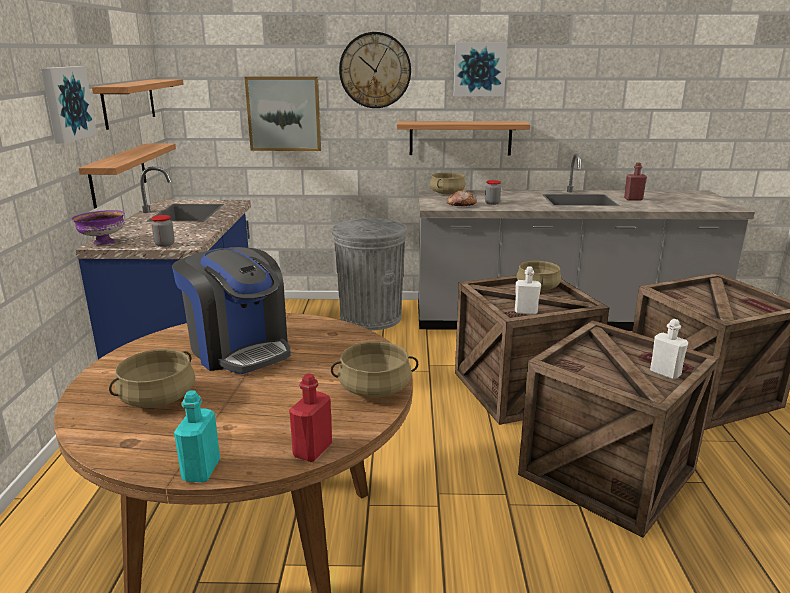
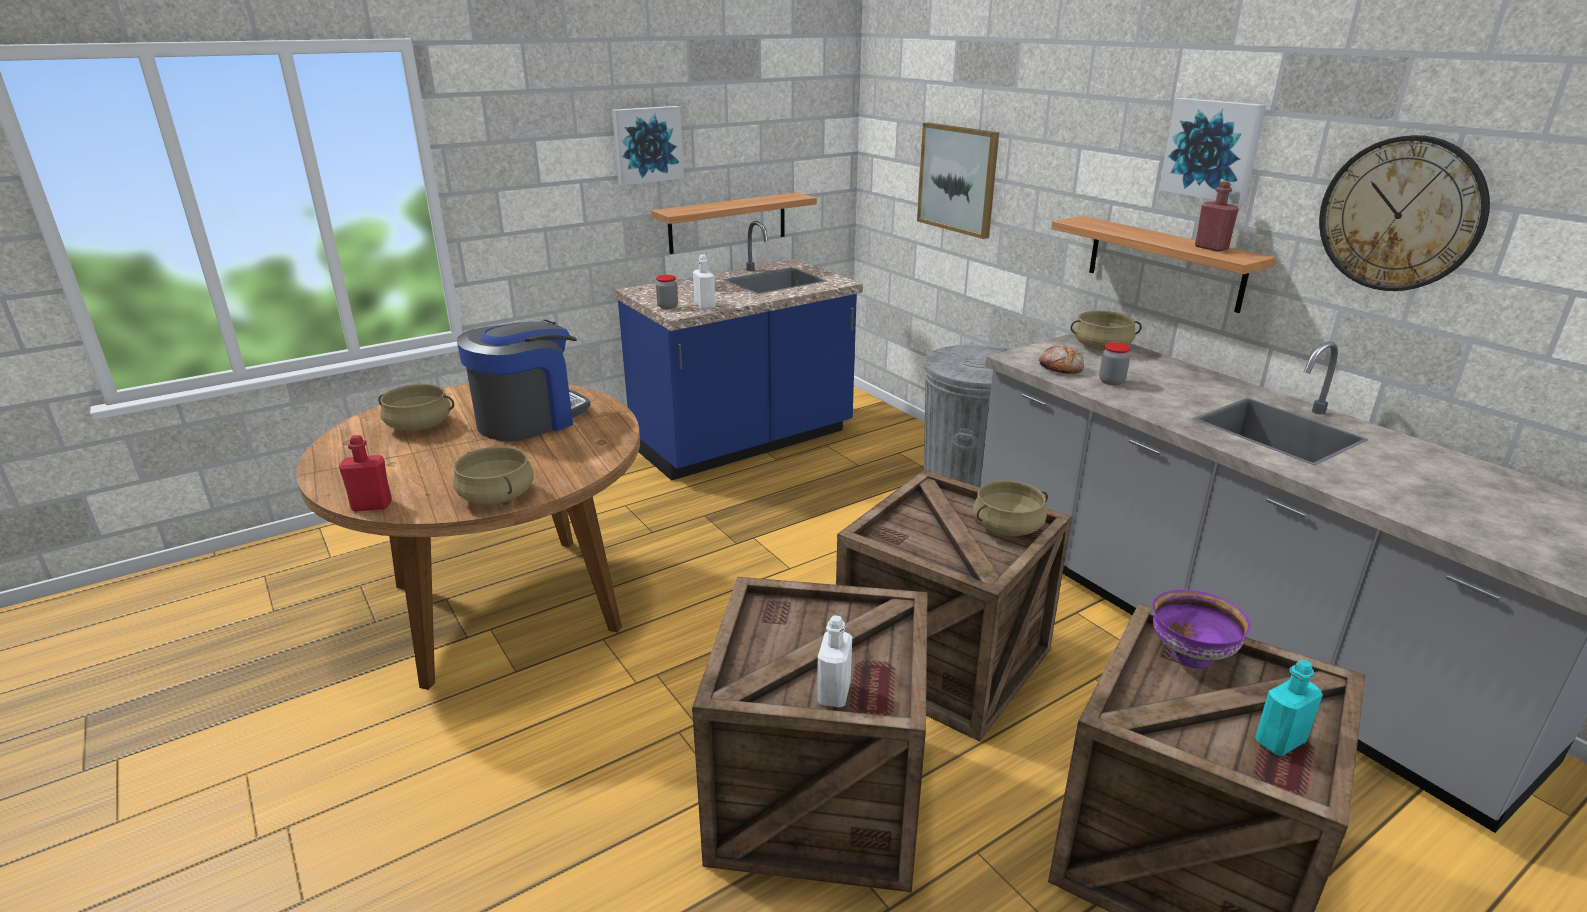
camera: 55 degrees right, 5 degrees up
(103, 242) = (643, 289): purple bowl -> purple bowl (1189, 656)
(129, 102) = (772, 144): shelf -> none
(201, 470) = (323, 478): turquoise bottle -> turquoise bottle (1279, 741)
(239, 349) = (529, 419): coffee machine -> coffee machine turned 150 degrees counterclockwise
(375, 70) = (1065, 132): wall clock -> wall clock (1400, 214)
(525, 312) = (907, 541): white bottle -> white bottle (705, 305)
(633, 199) = (1392, 468): red bottle -> red bottle (1211, 248)

